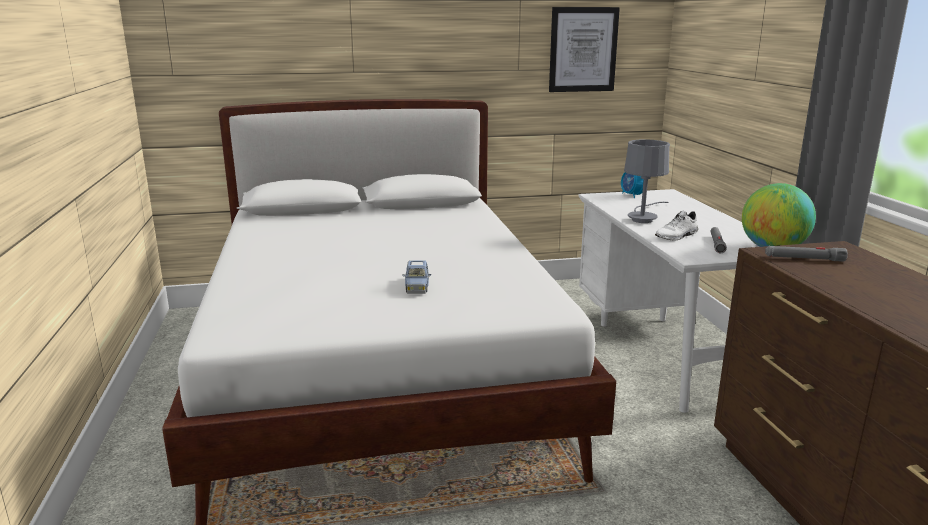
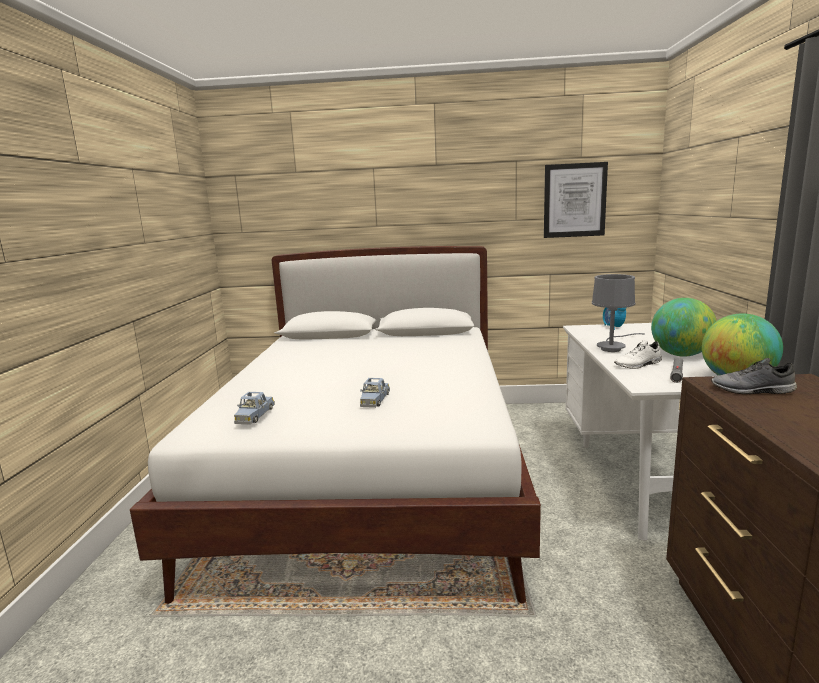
camera: 15 degrees right, 5 degrees down
(290, 310) = (254, 416): none -> blue toy car
(712, 224) = (681, 355): none -> globe
(804, 259) = (752, 391): grey flashlight -> grey shoe

